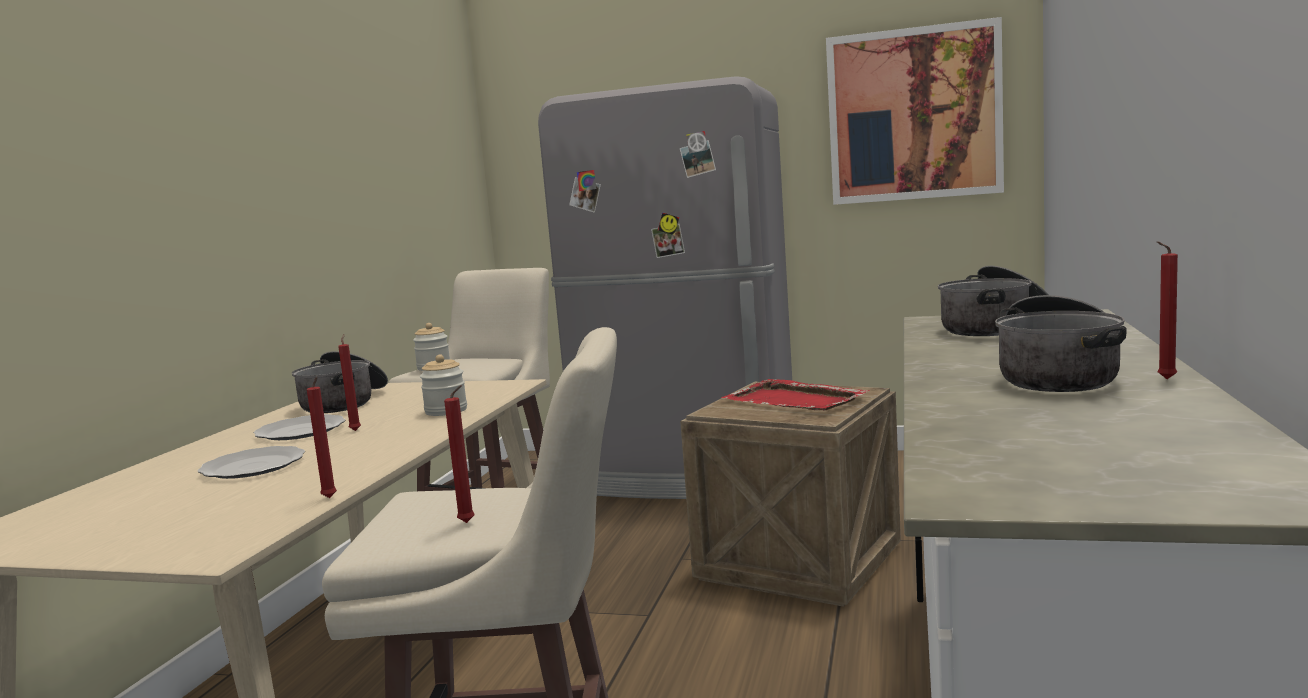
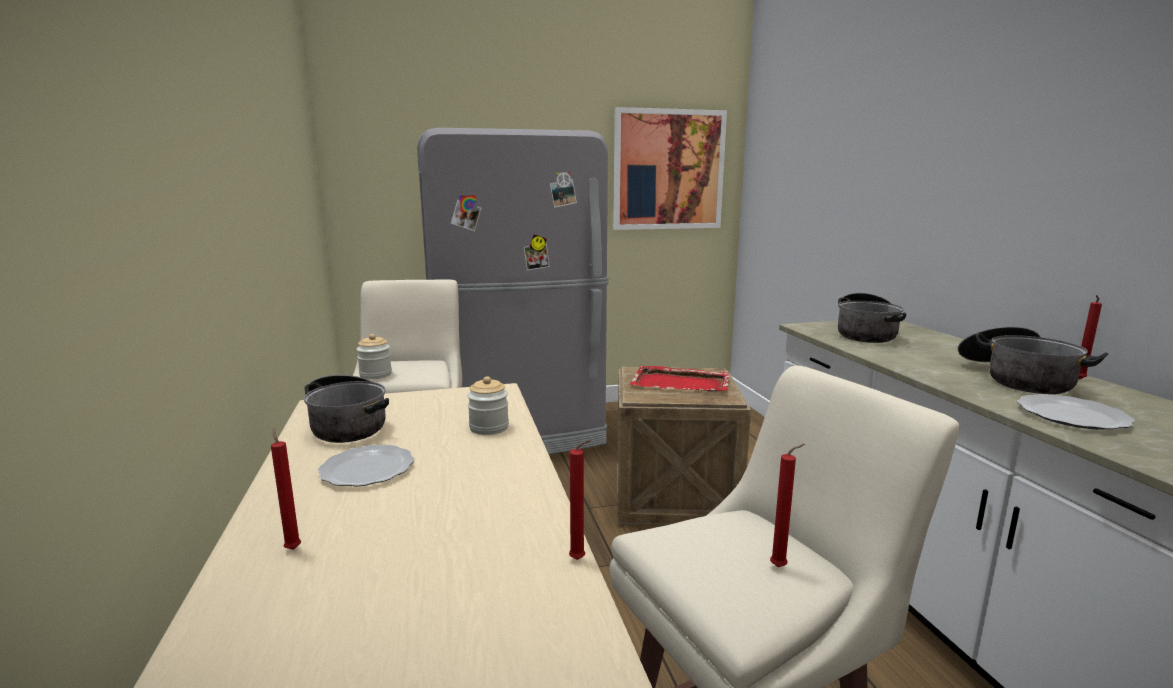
camera: 30 degrees left, 5 degrees up
(255, 466) = (401, 527): plate -> plate (1071, 415)
(356, 430) = (433, 461): red candle -> red candle (293, 548)

